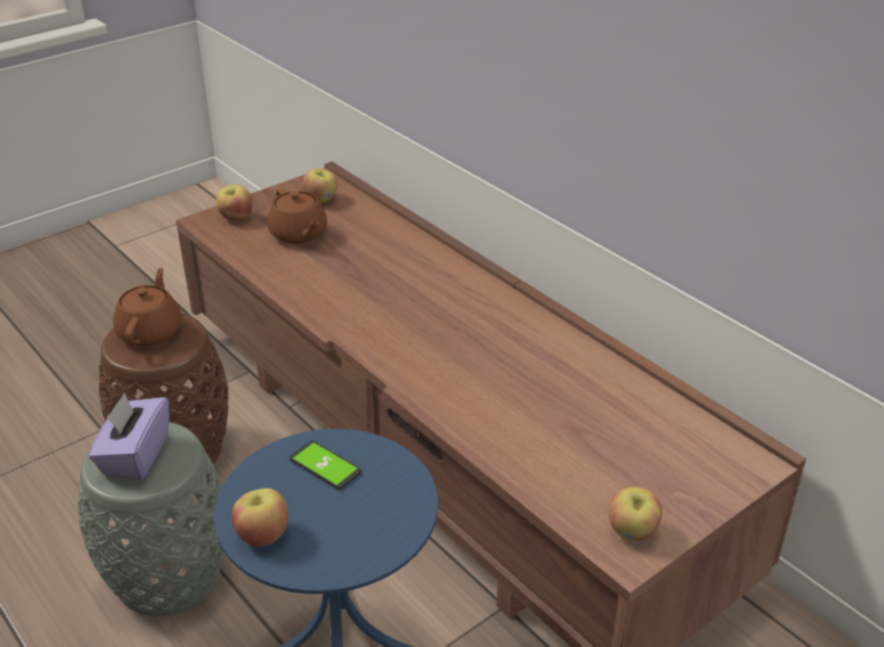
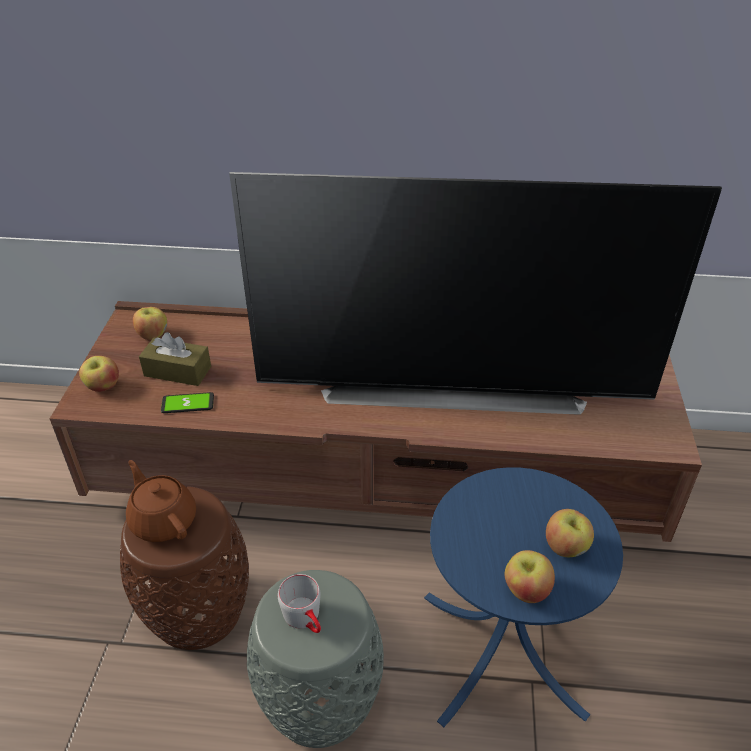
camera: 45 degrees left, 5 degrees up
(135, 456) = (306, 619): purple tissue box -> grey mug
(298, 234) = (177, 371): brown teapot -> brown tissue box
(325, 466) = (487, 515): phone -> phone (187, 403)
(493, 370) = (452, 386): none -> television
(632, 531) = (655, 430): apple -> apple (566, 547)

